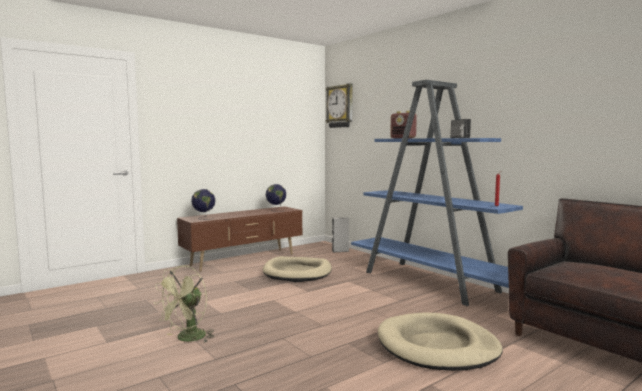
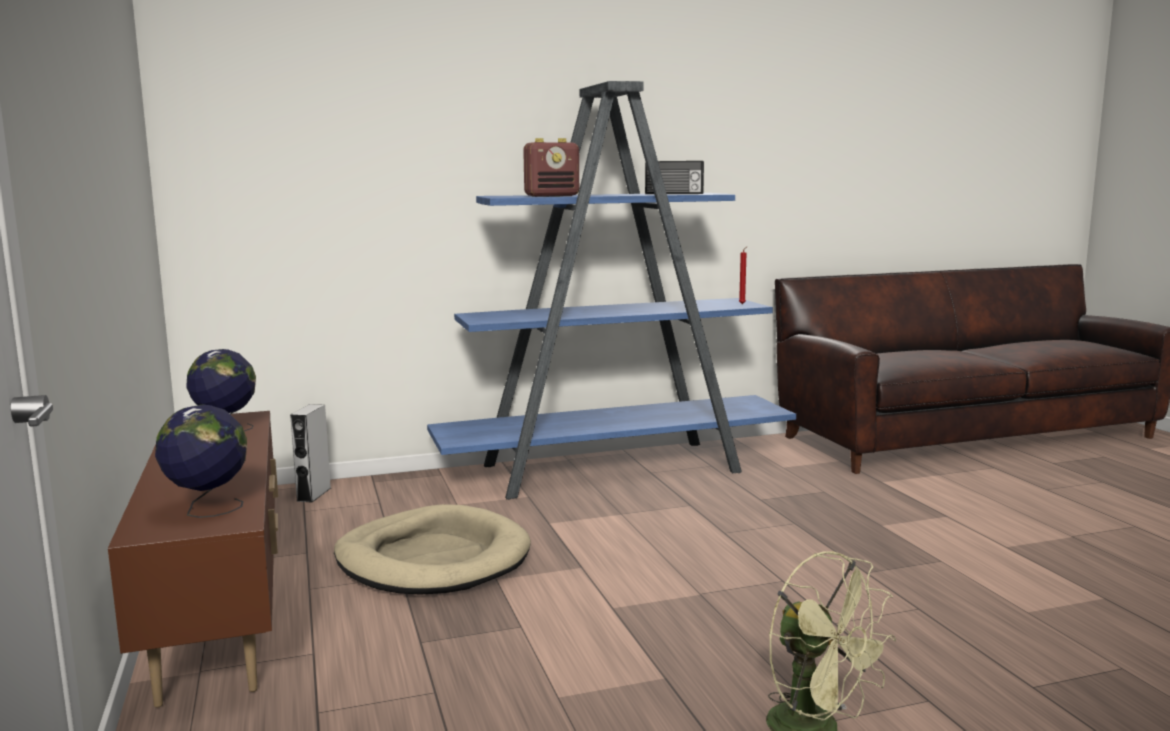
camera: 70 degrees left, 5 degrees up
(340, 106) = (226, 106): wall clock -> none
(437, 346) = (888, 520): beige dog bed -> none

